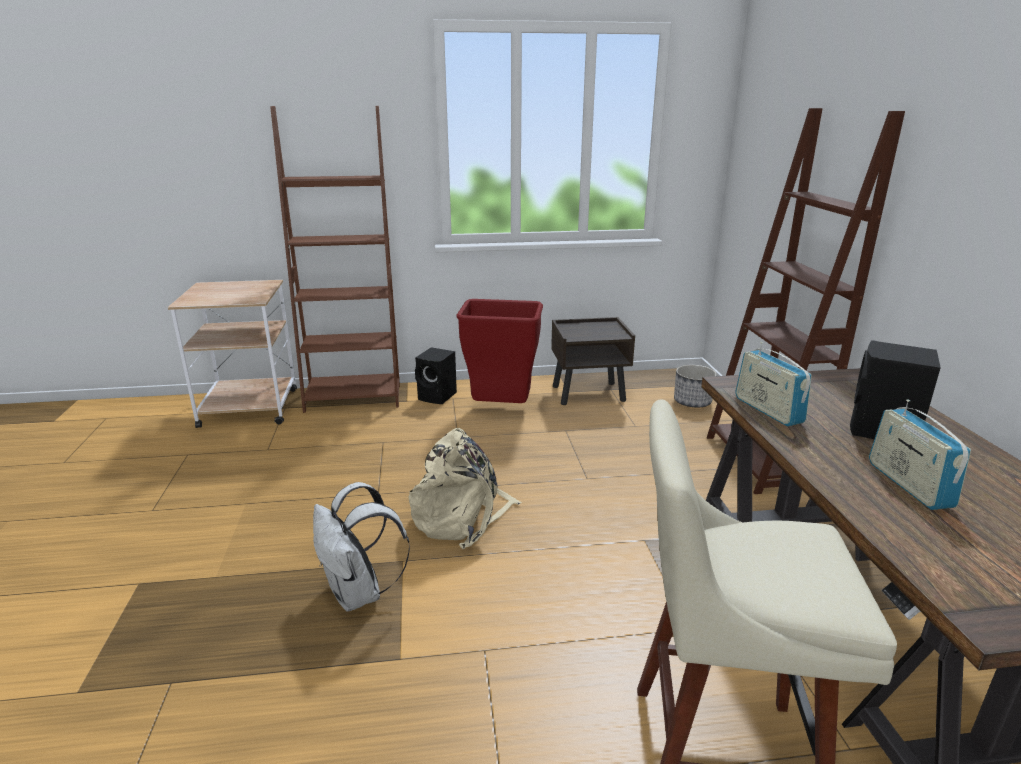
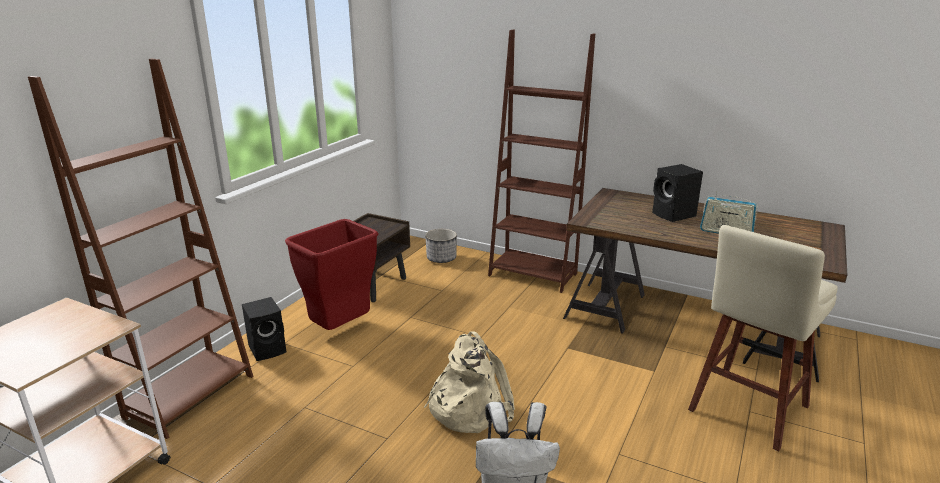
camera: 55 degrees left, 0 degrees up
(768, 410) = (627, 226): radio -> none

